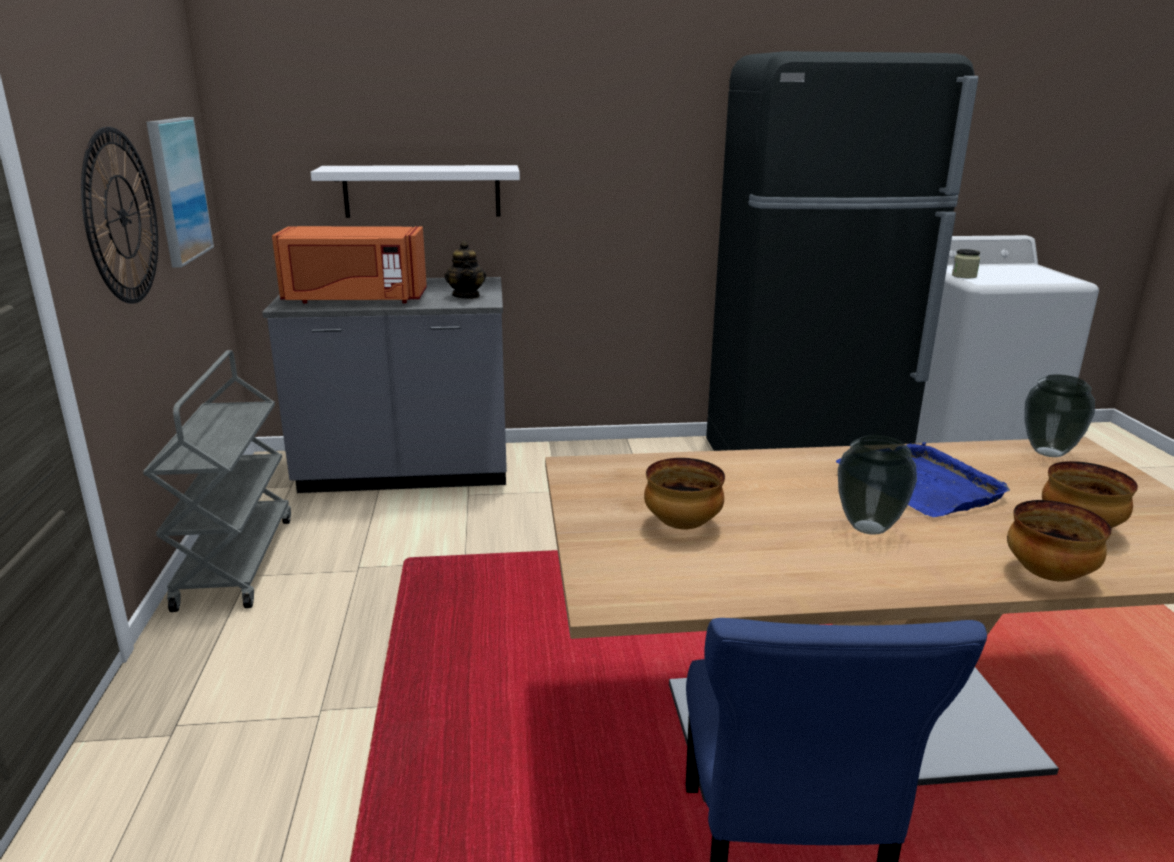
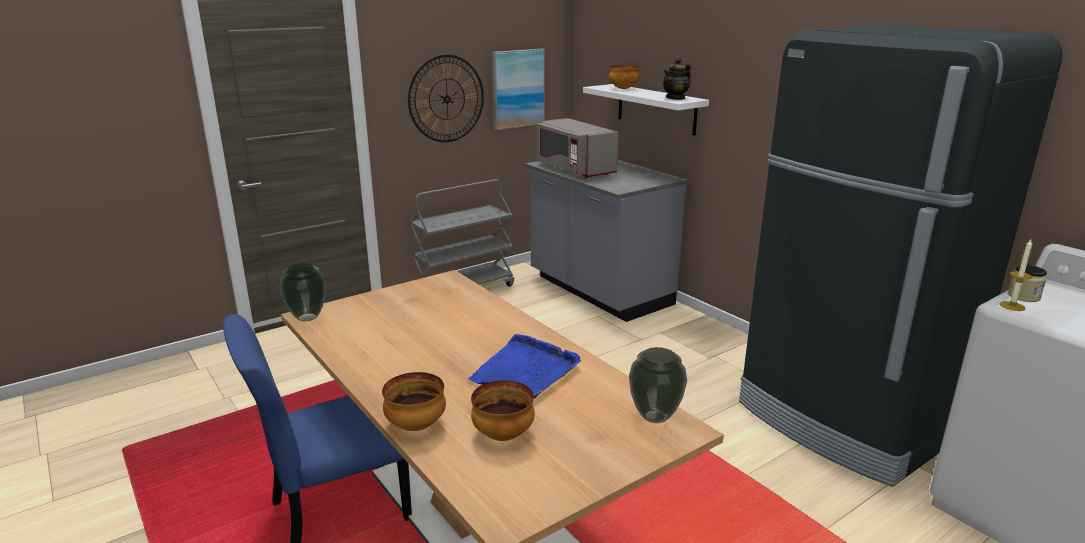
camera: 60 degrees right, 0 degrees up
(354, 299) = (574, 169): orange microwave -> grey microwave
(466, 296) = (625, 183): teapot -> teapot (676, 98)
(681, 525) = (397, 315): bowl -> bowl (622, 89)
(869, 527) = (439, 363): vase -> vase (308, 318)
(981, 282) = (1012, 306): none -> candle

